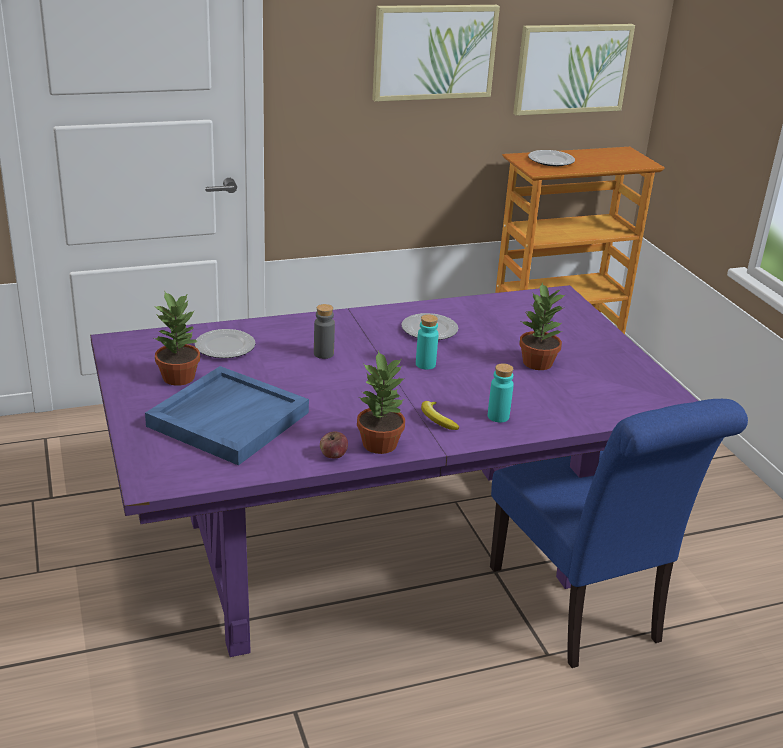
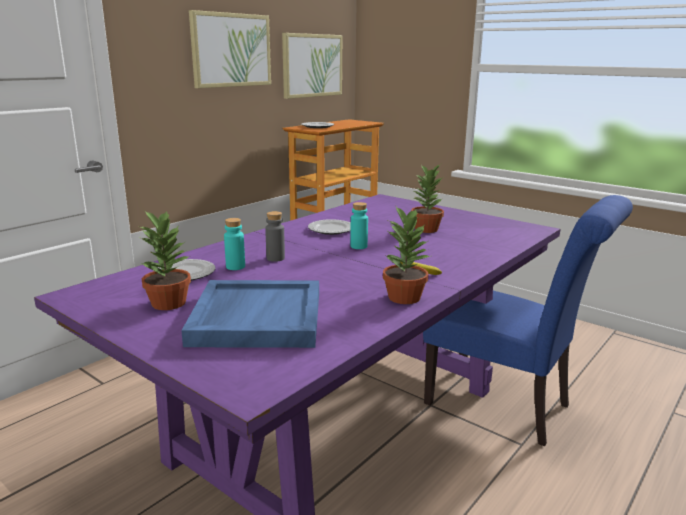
camera: 30 degrees left, 10 degrees down
(333, 455) = (382, 315): apple -> none
(498, 416) = (452, 260): turquoise bottle -> turquoise bottle (235, 267)

